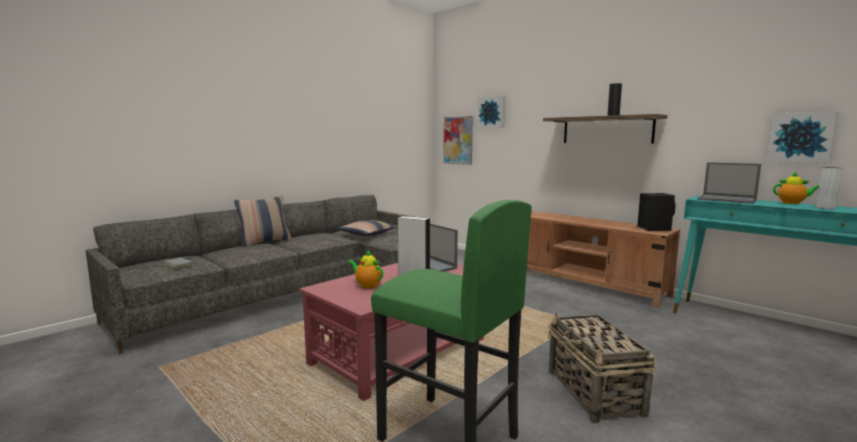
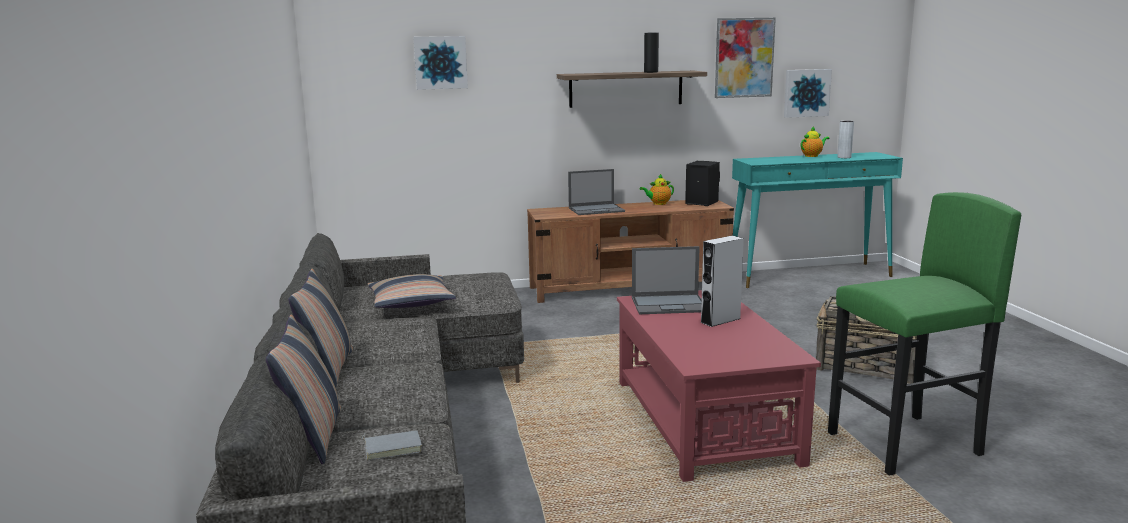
camera: 55 degrees left, 5 degrees up
(190, 255) = (313, 437): none -> pillow
(367, 285) = (715, 342): teapot -> teapot (658, 203)
(458, 140) = (370, 111): picture -> picture (744, 58)
(727, 199) = (772, 160): laptop -> laptop (597, 209)

